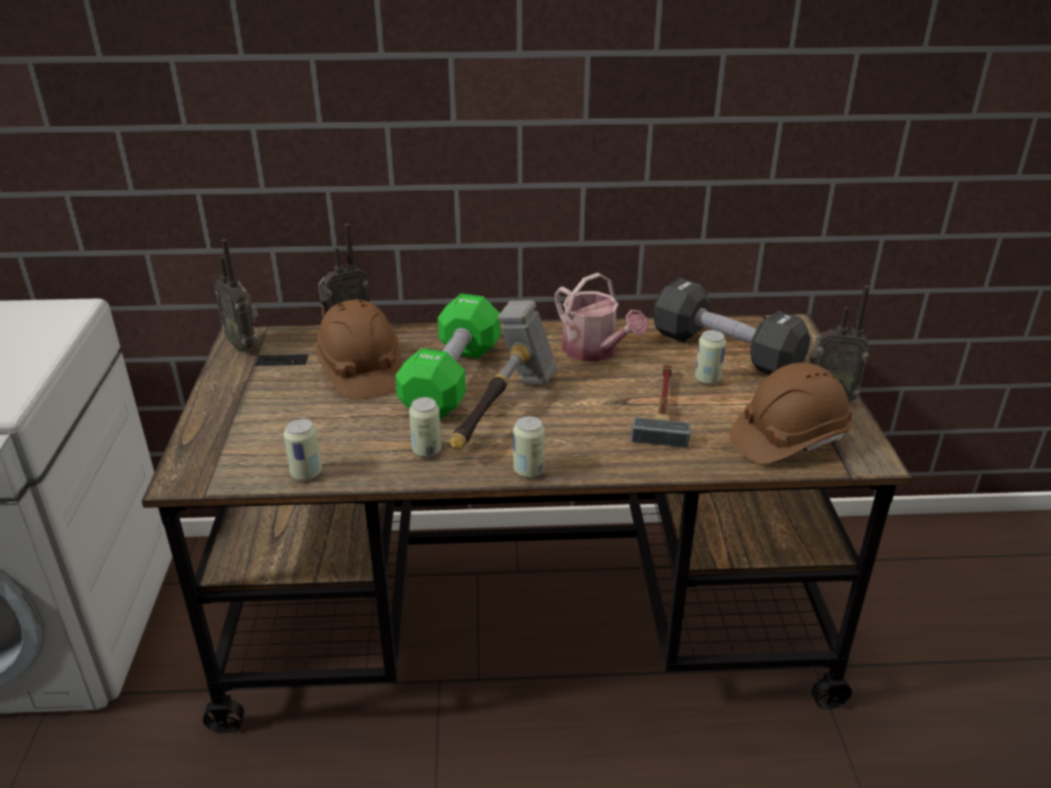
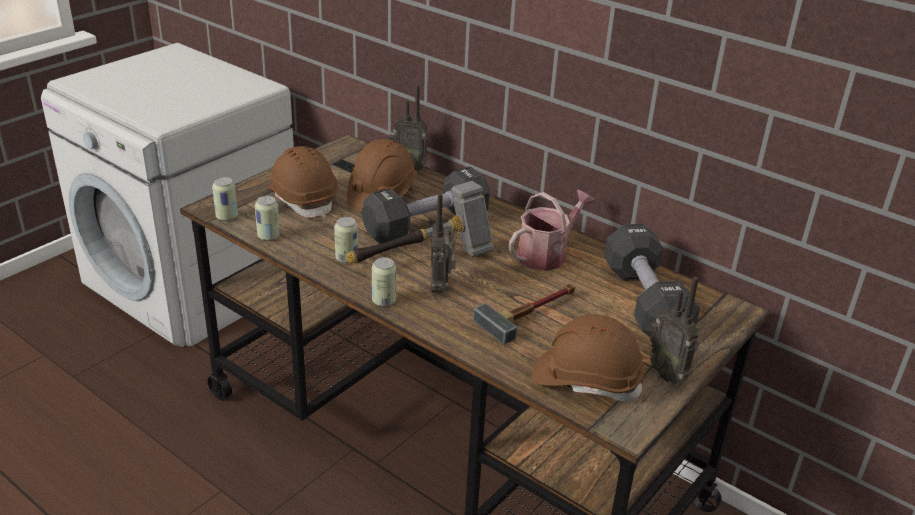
camera: 40 degrees right, 0 degrees up
(244, 345) = (342, 149): radio -> radio (441, 287)
(281, 416) = (302, 199): none -> brown hard hat
(452, 379) = (426, 225): green dumbbell -> black dumbbell
(595, 351) = (547, 254): watering can -> watering can turned 135 degrees counterclockwise
(707, 379) = (597, 312): can -> can (227, 217)

